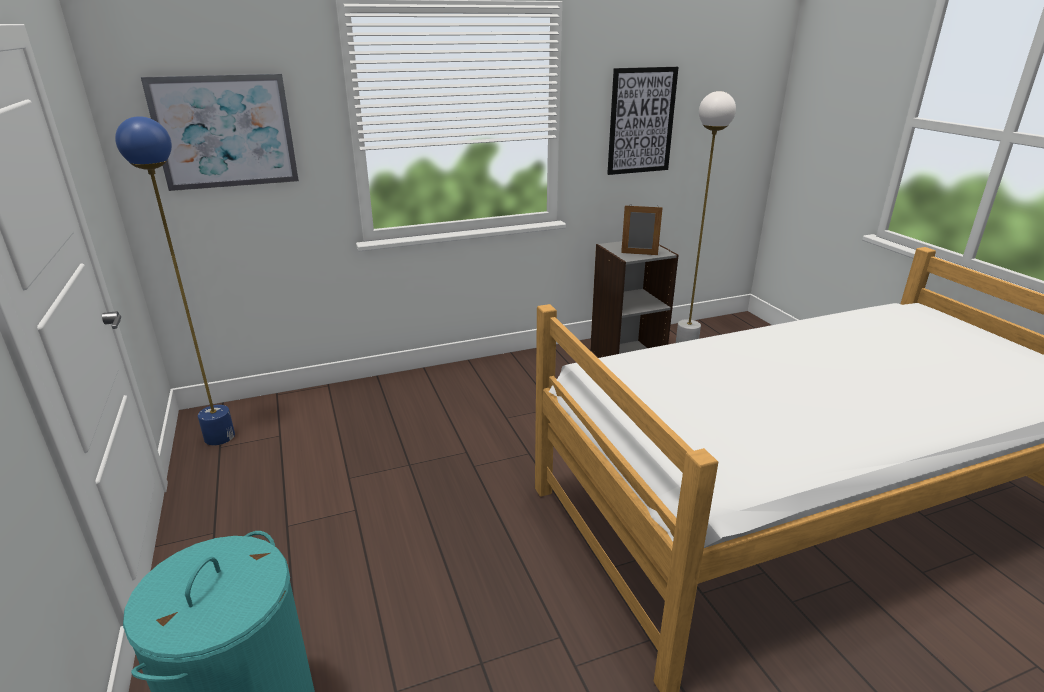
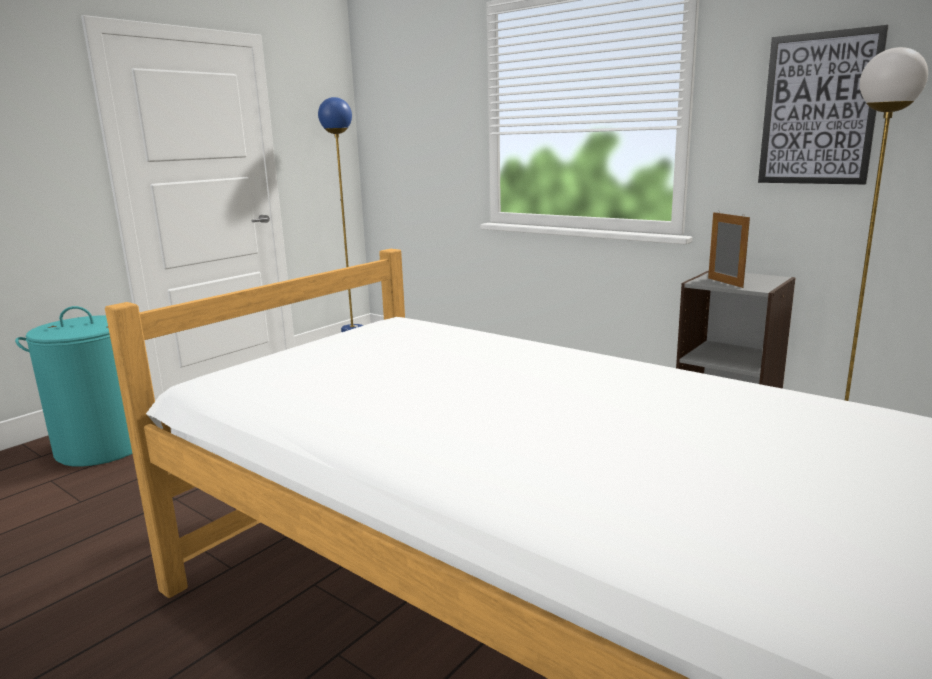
camera: 60 degrees right, 10 degrees down
(225, 132) = (412, 117): picture -> none

